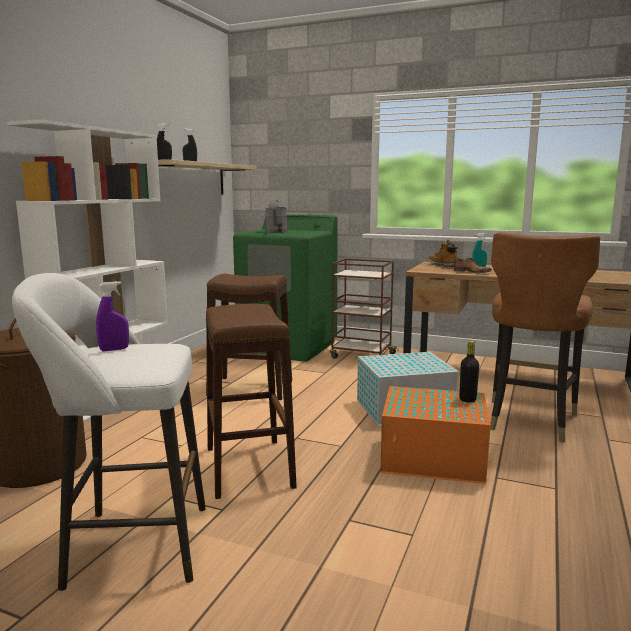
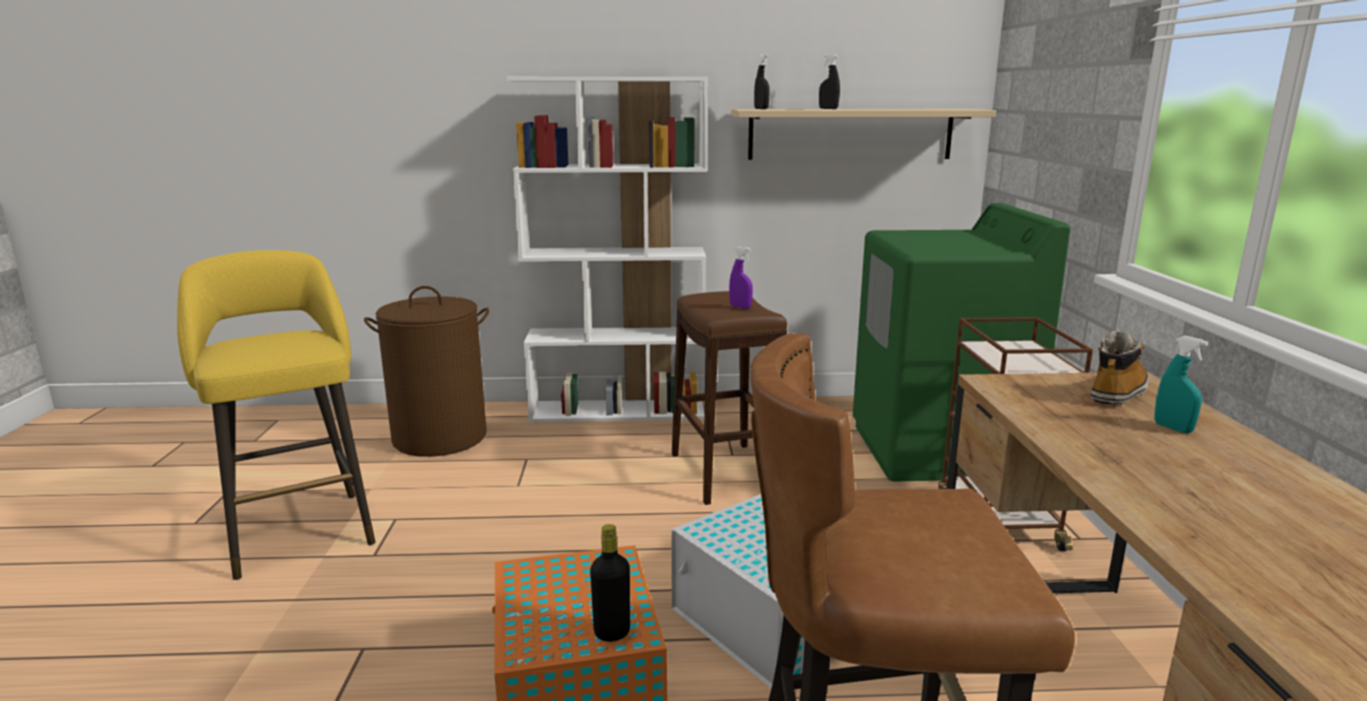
camera: 65 degrees right, 5 degrees up
(114, 349) = (285, 337): purple spray bottle -> purple spray bottle (740, 307)
(129, 545) = (299, 529): white stool -> yellow stool
(249, 467) = (479, 542): brown stool -> none
(276, 232) = (926, 239): grey watering can -> none
(471, 272) = (1064, 427): shoe -> none

